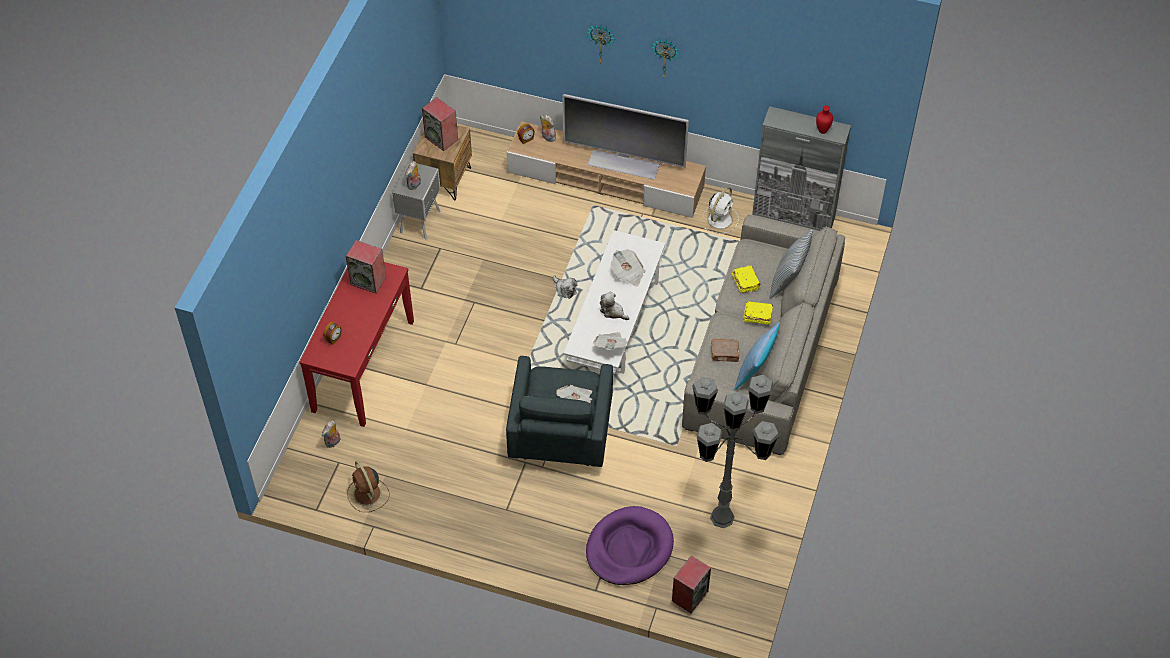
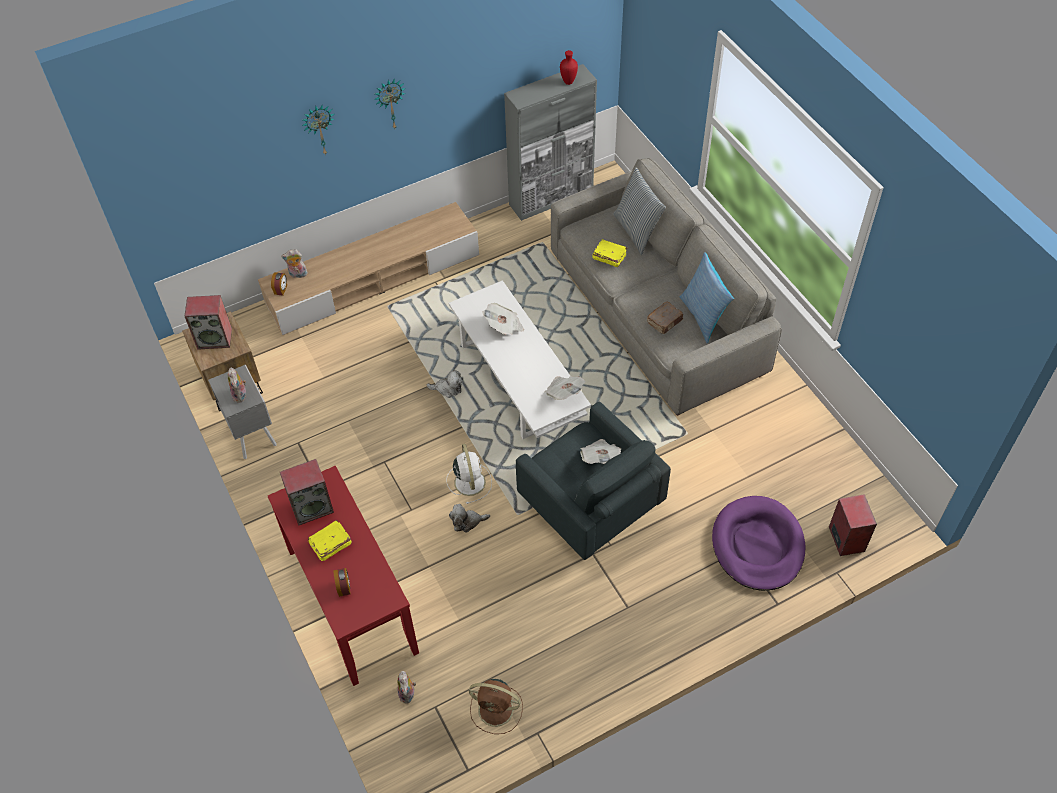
camera: 45 degrees left, 0 degrees up
(613, 312) = (531, 365): plush toy -> plush toy (467, 522)
(624, 163) = (388, 247): television -> none
(720, 219) = (500, 240): white fan -> white fan (469, 481)
(722, 518) = (789, 457): grey floor lamp -> none
(757, 316) = (649, 275): yellow book -> yellow book (330, 544)

